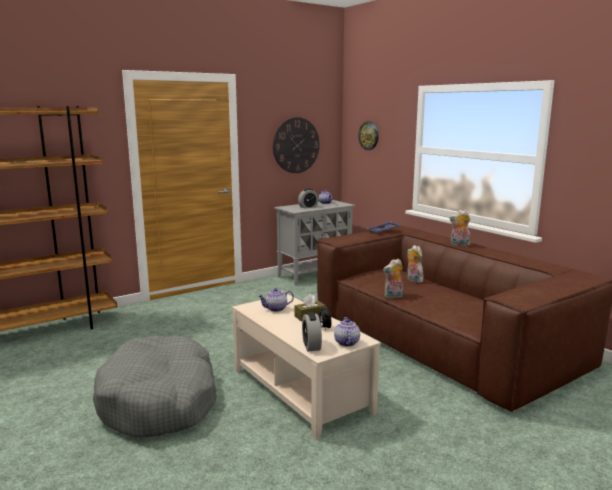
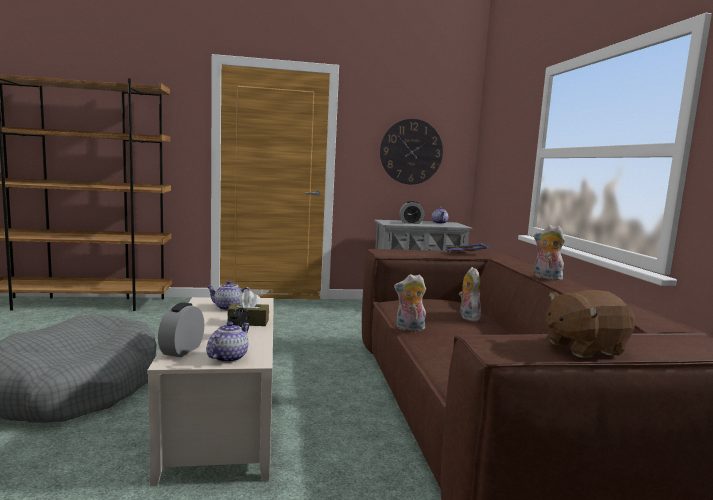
camera: 25 degrees right, 5 degrees down
(369, 135) = (497, 142): wall clock -> none
(545, 291) = (583, 347): none -> brown plush toy

